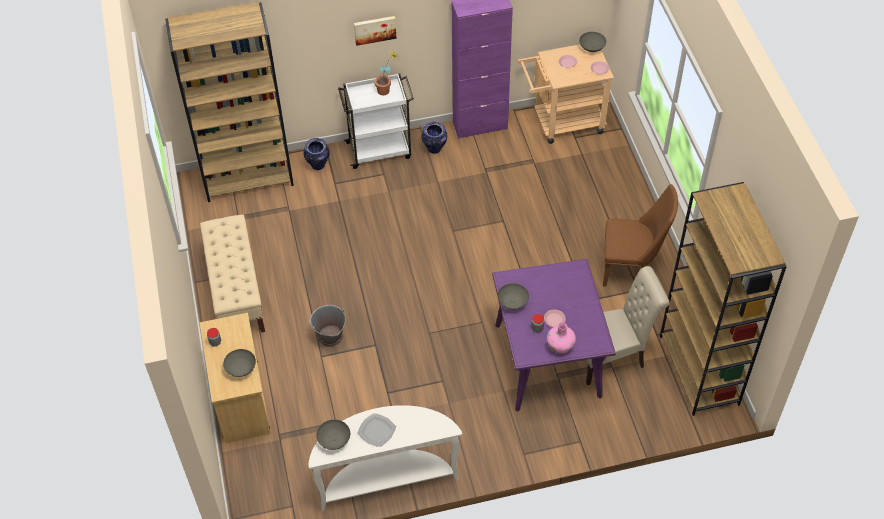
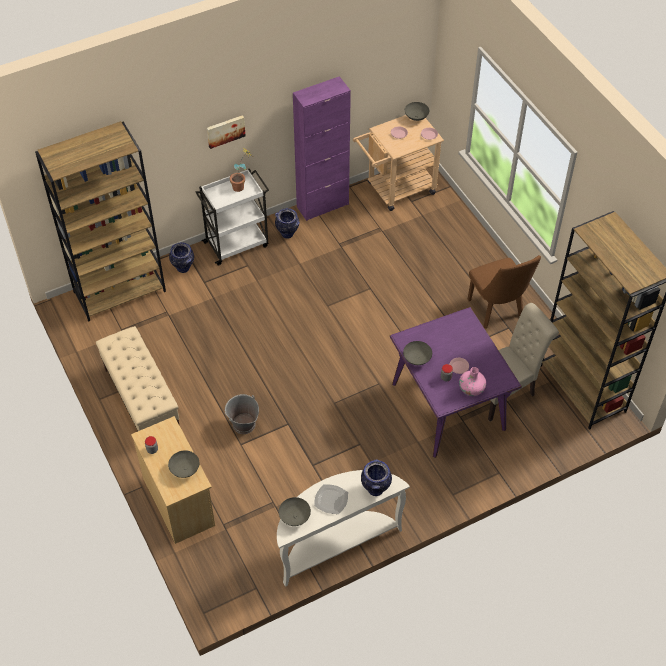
camera: 15 degrees left, 0 degrees up
(426, 429) = (375, 489): none -> vase
(631, 270) = (497, 311): brown chair -> brown chair turned 75 degrees clockwise

